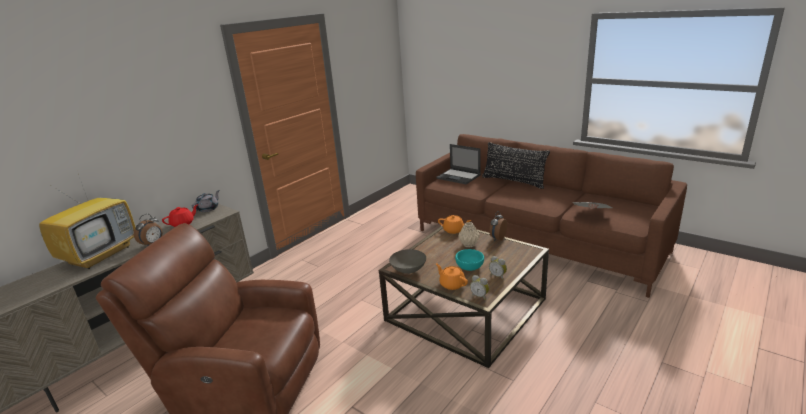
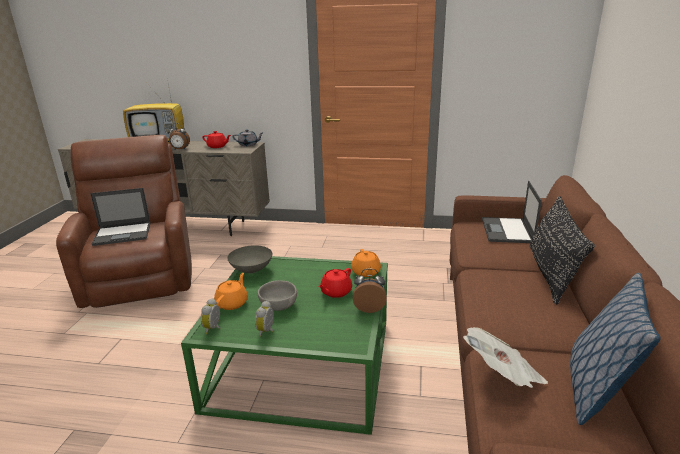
camera: 60 degrees right, 0 degrees up
(251, 333) = (123, 234): none -> laptop
(466, 309) = (303, 363): brown coffee table -> green coffee table
(469, 245) = (335, 292): beige vase -> red teapot
(469, 267) = (279, 305): turquoise bowl -> grey bowl
(608, 200) = (596, 389): none -> pillow

